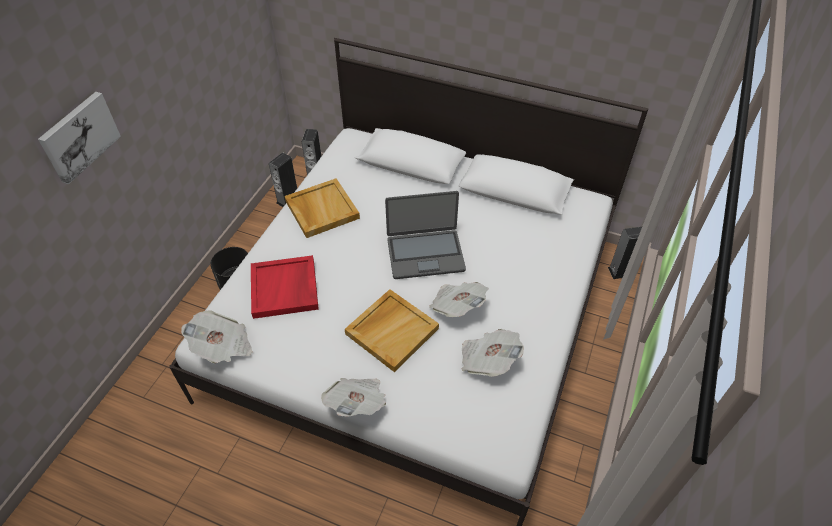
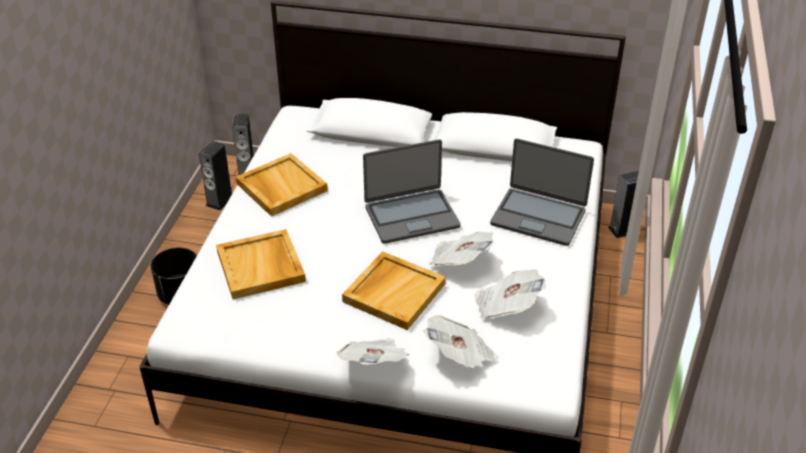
camera: 10 degrees left, 10 degrees down
(79, 136) = (35, 101): picture -> none
(223, 347) = (205, 330): newspaper -> newspaper (460, 356)
(285, 289) = (261, 267): red tray -> beige tray
(537, 269) = (538, 217): none -> laptop

